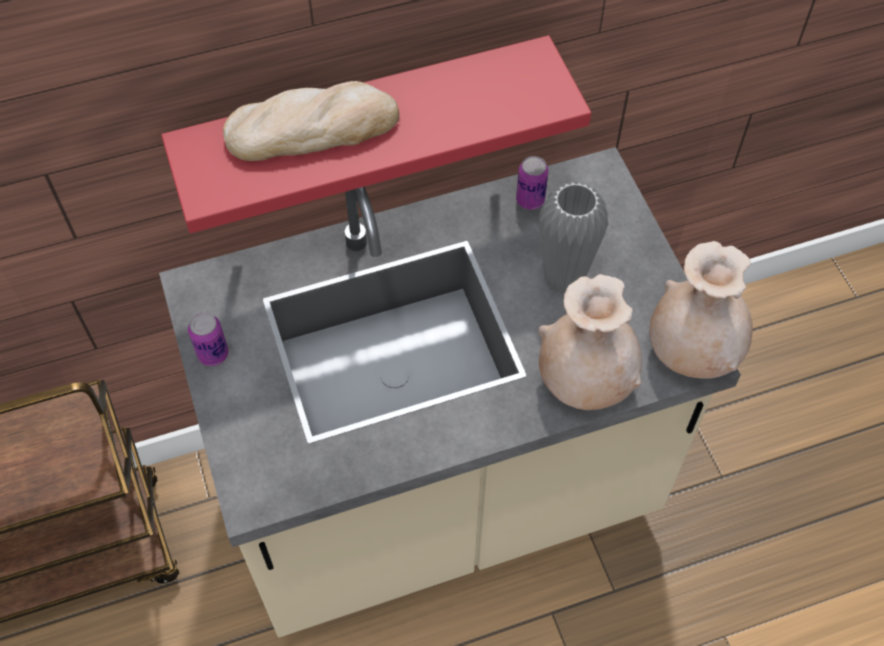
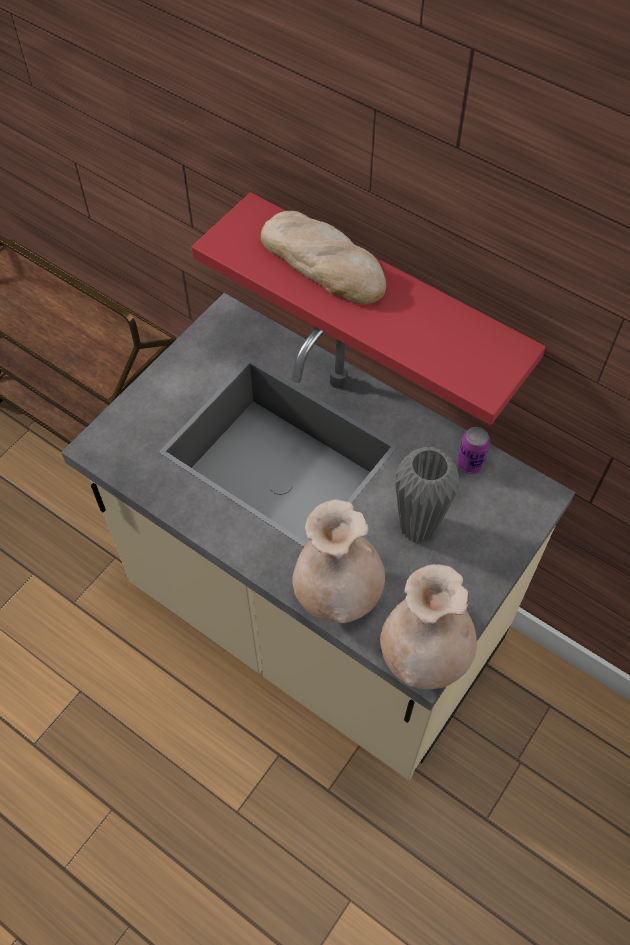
camera: 55 degrees right, 0 degrees up
(213, 354) = (185, 359): can -> none

